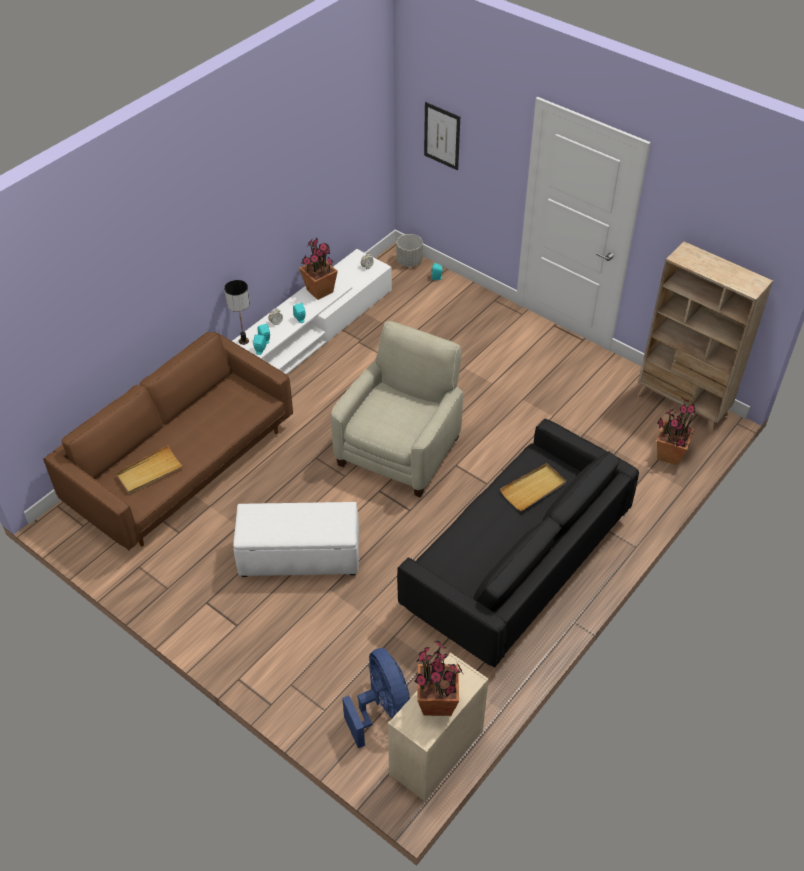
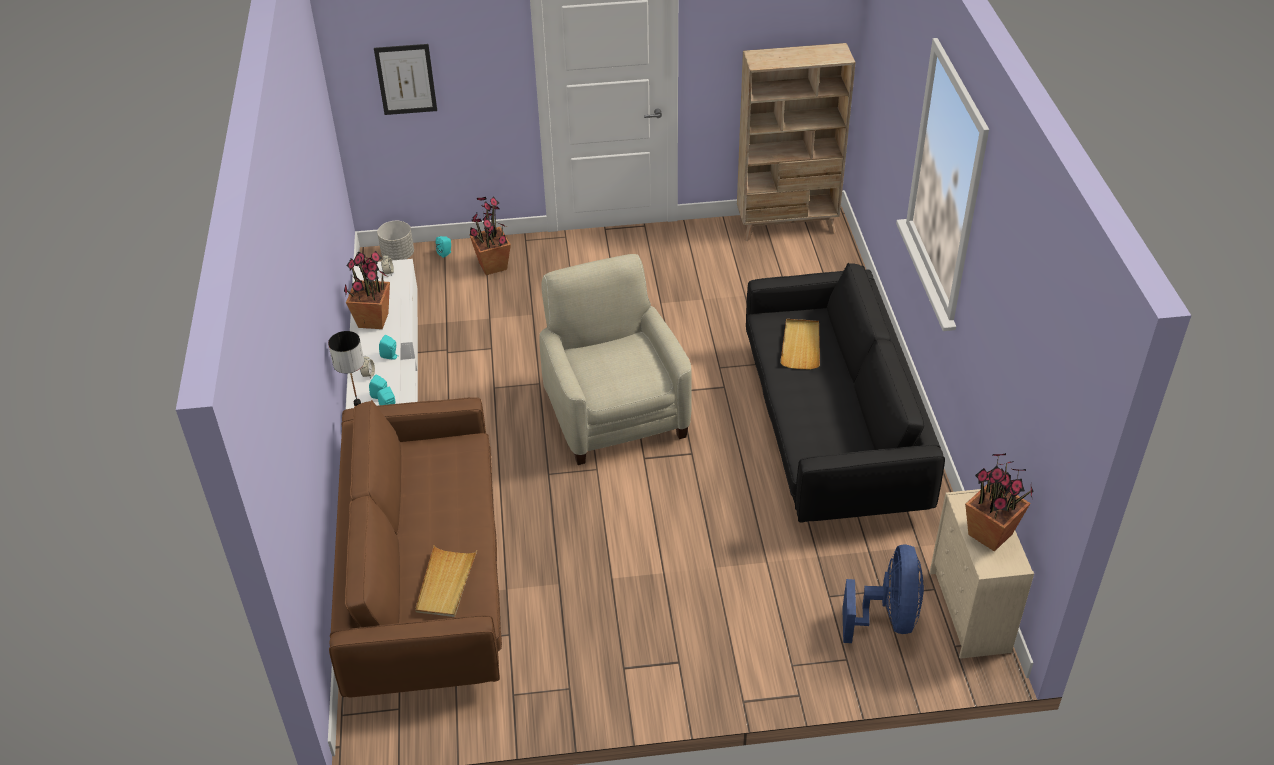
camera: 45 degrees left, 5 degrees down
(298, 556) = (651, 563): white ottoman -> none
(381, 709) = (887, 618): blue fan -> blue fan turned 75 degrees clockwise
(669, 455) = (828, 268): potted plant -> potted plant (492, 266)

